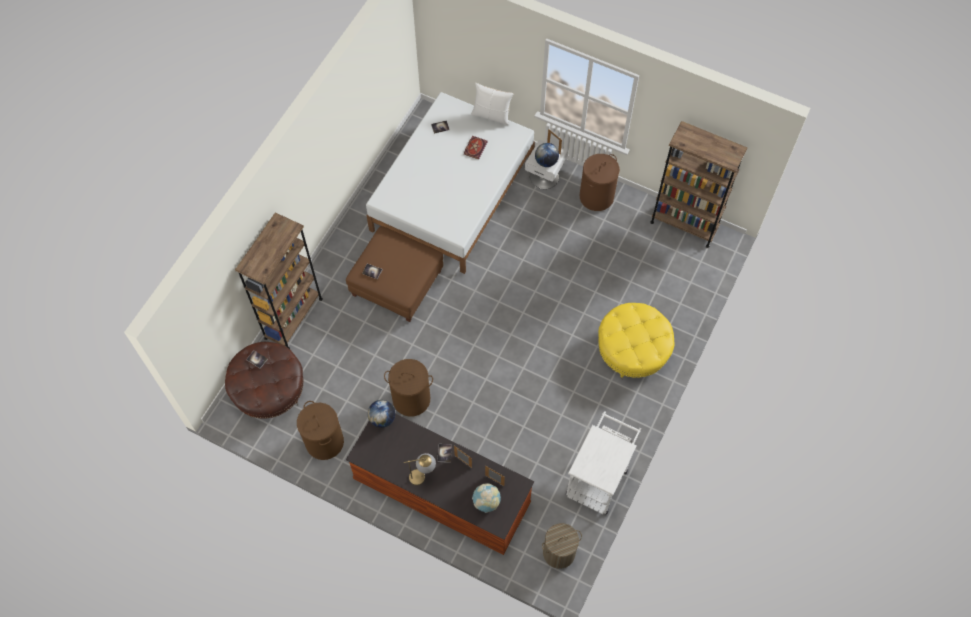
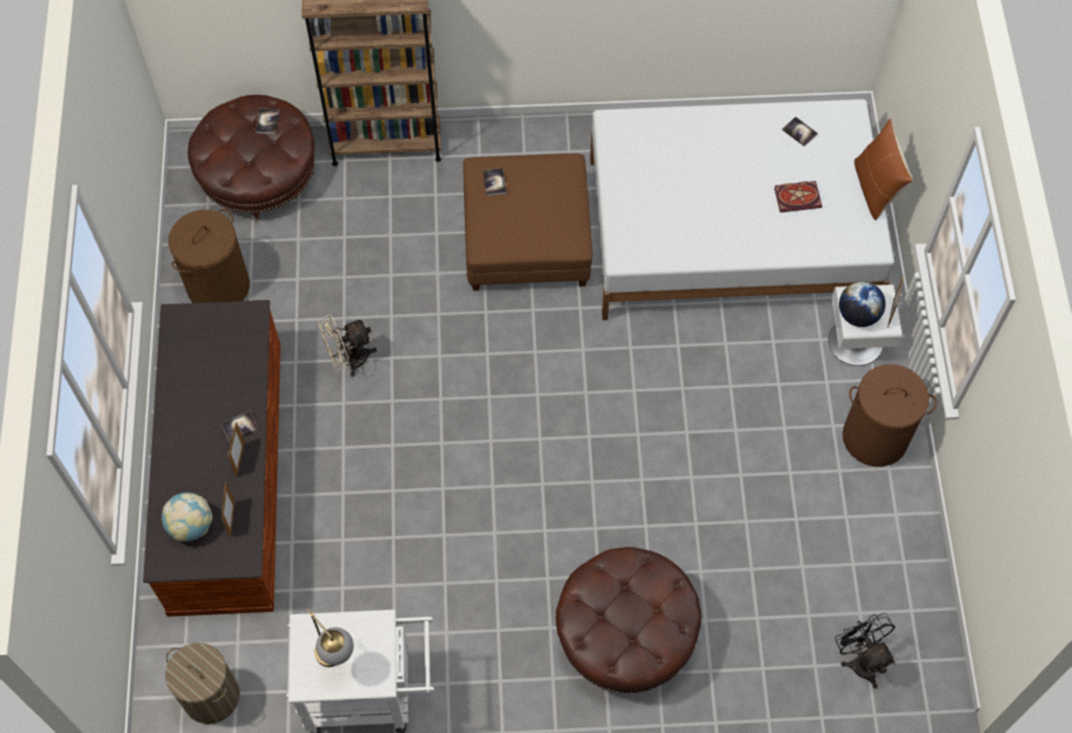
camera: 60 degrees right, 0 degrees up
(382, 418) = (250, 316): globe -> none
(411, 399) = (349, 360): brown laundry basket -> beige fan
(423, 476) = (187, 417): table lamp -> table lamp (337, 660)
(491, 115) = (875, 188): white pillow -> brown pillow
(632, 350) = (625, 634): yellow ottoman -> brown ottoman
(684, 224) = (921, 601): brown bookcase -> none
(698, 263) = (861, 660): none -> black fan

